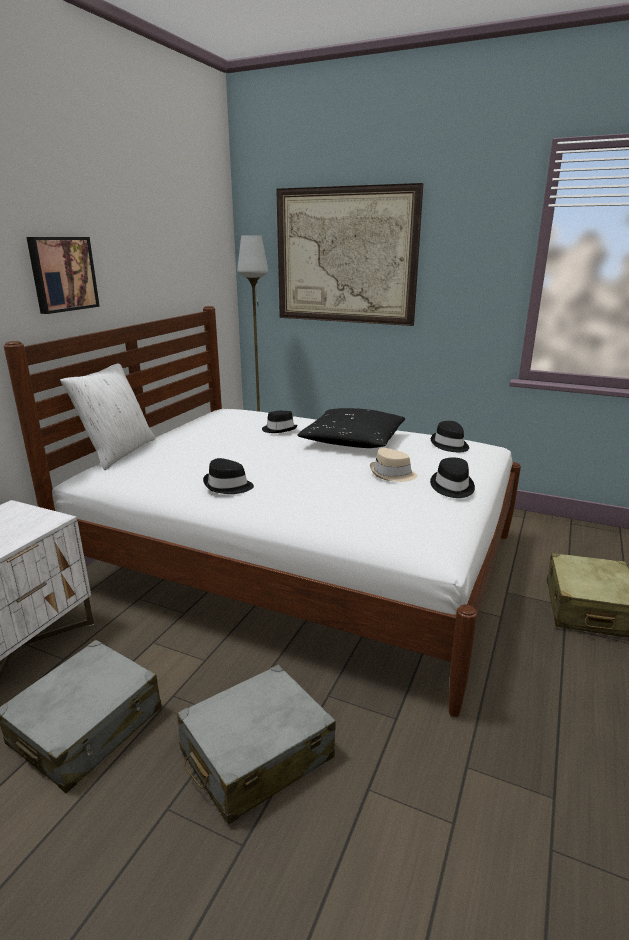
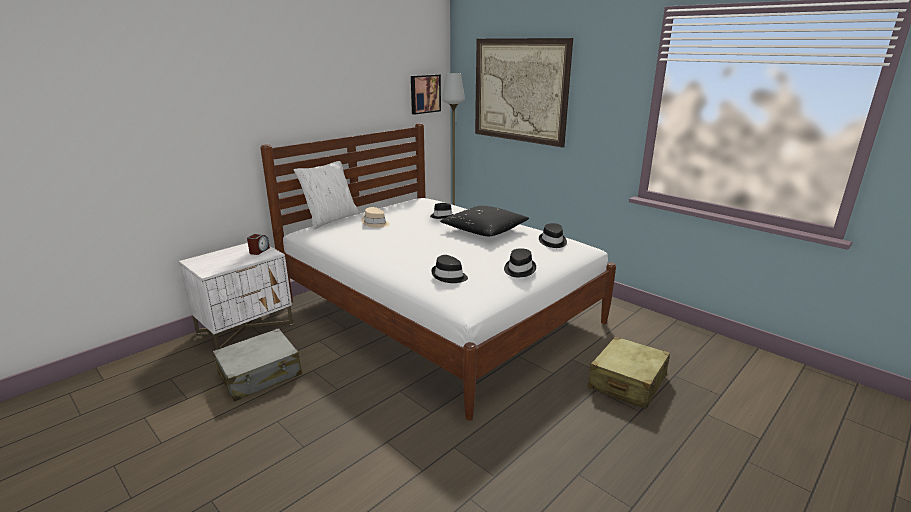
camera: 20 degrees right, 0 degrees up
(27, 518) = (259, 251): none -> alarm clock
(62, 274) = (304, 103): picture -> picture (424, 94)
(228, 486) = (374, 248): black hat -> black hat (449, 276)
(256, 755) = (337, 409): grey suitcase -> none
(392, 474) = (486, 255): beige hat -> beige hat (375, 223)

